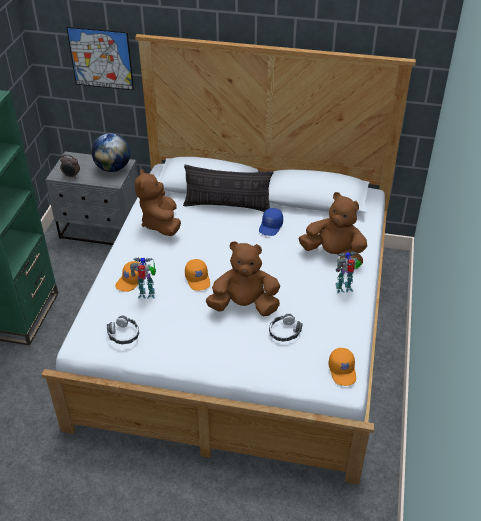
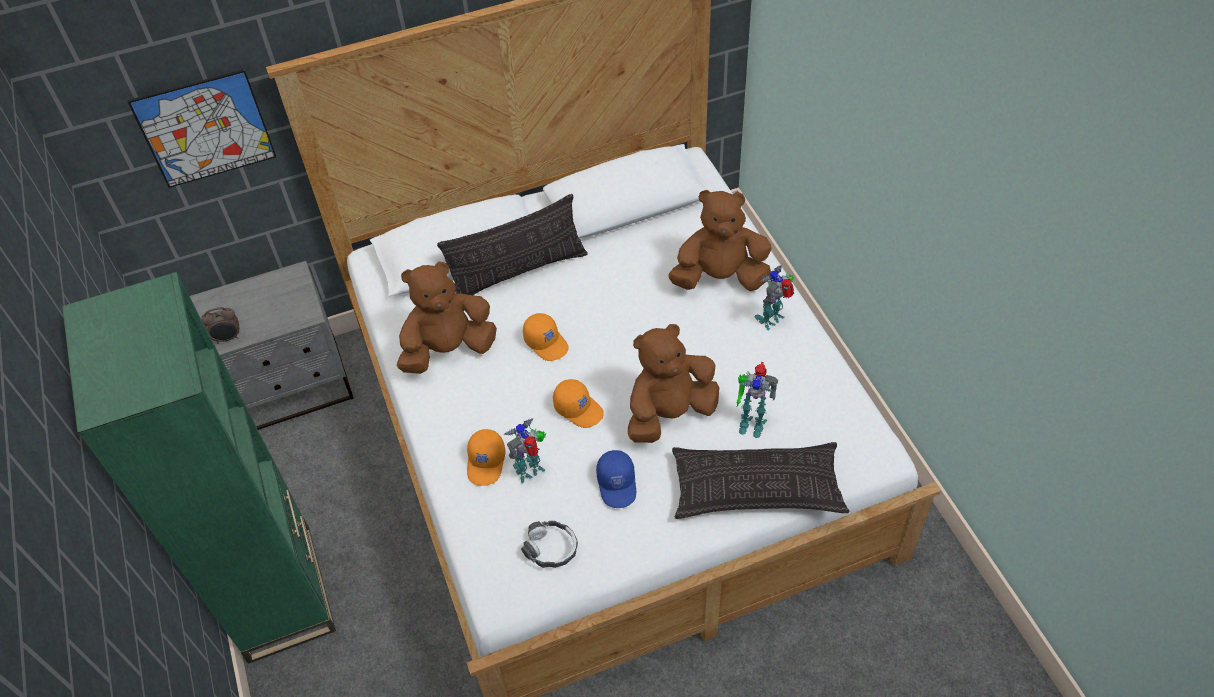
camera: 30 degrees left, 10 degrees up
(113, 168) = (283, 292): globe -> none
(161, 224) = (448, 349): brown plush toy -> brown plush toy turned 105 degrees clockwise
(258, 364) = (757, 487): none -> pillow
(271, 227) = (605, 275): blue cap -> blue cap (618, 484)
(284, 332) = (751, 422): headphones -> toy robot
(343, 371) = (862, 436): orange cap -> orange cap (546, 342)

